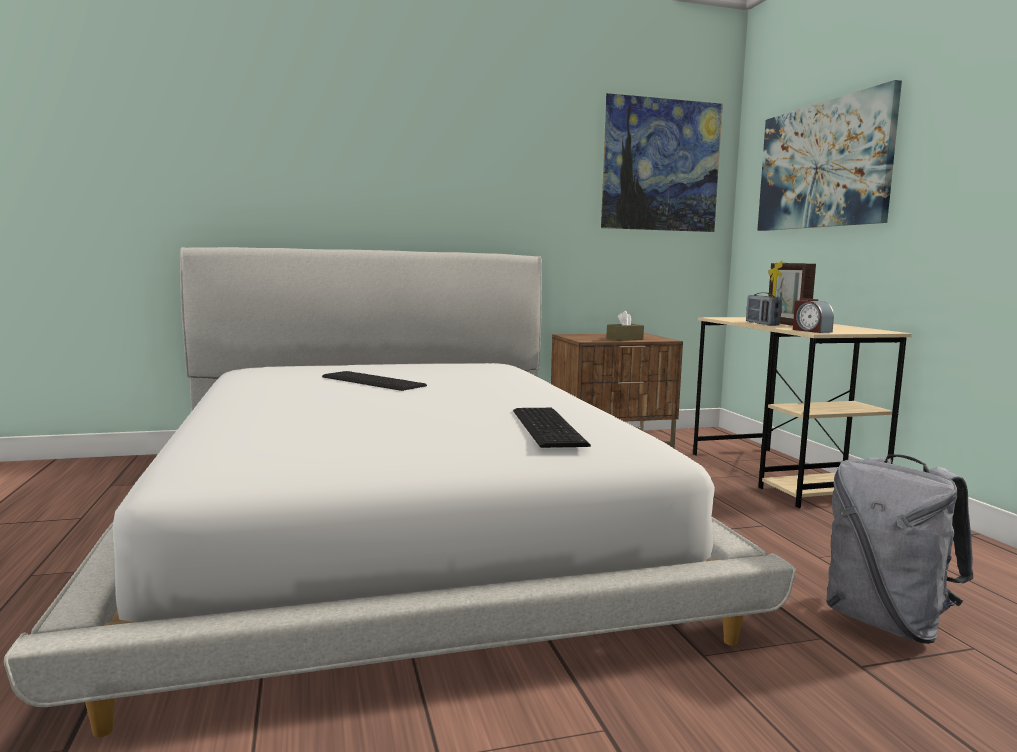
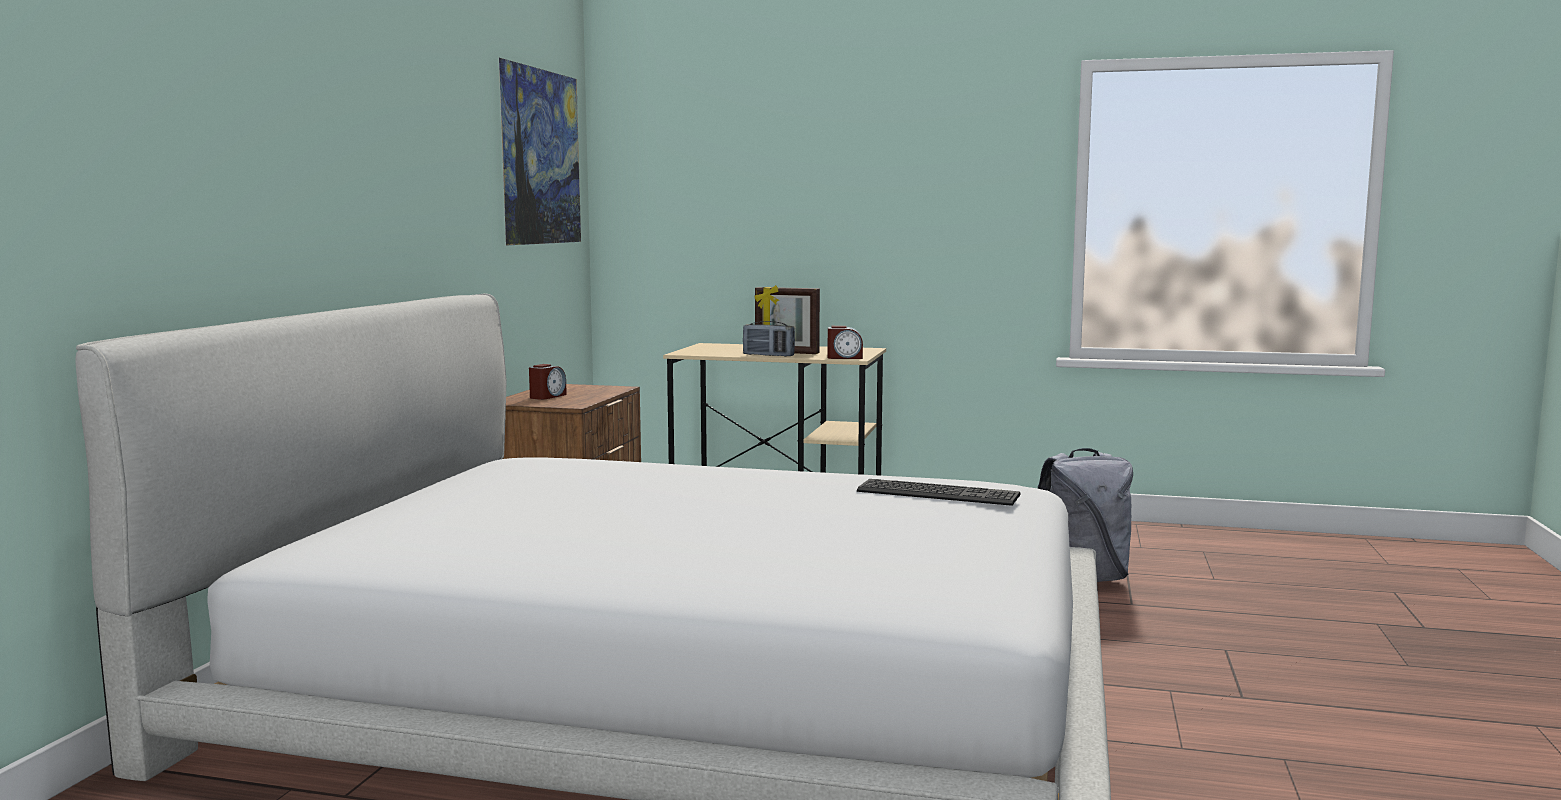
camera: 60 degrees left, 0 degrees up
(373, 381) = (596, 510): keyboard -> none
(601, 336) = (547, 396): none -> alarm clock
(624, 339) = (589, 395): brown tissue box -> none
(823, 165) = (743, 176): picture -> none

